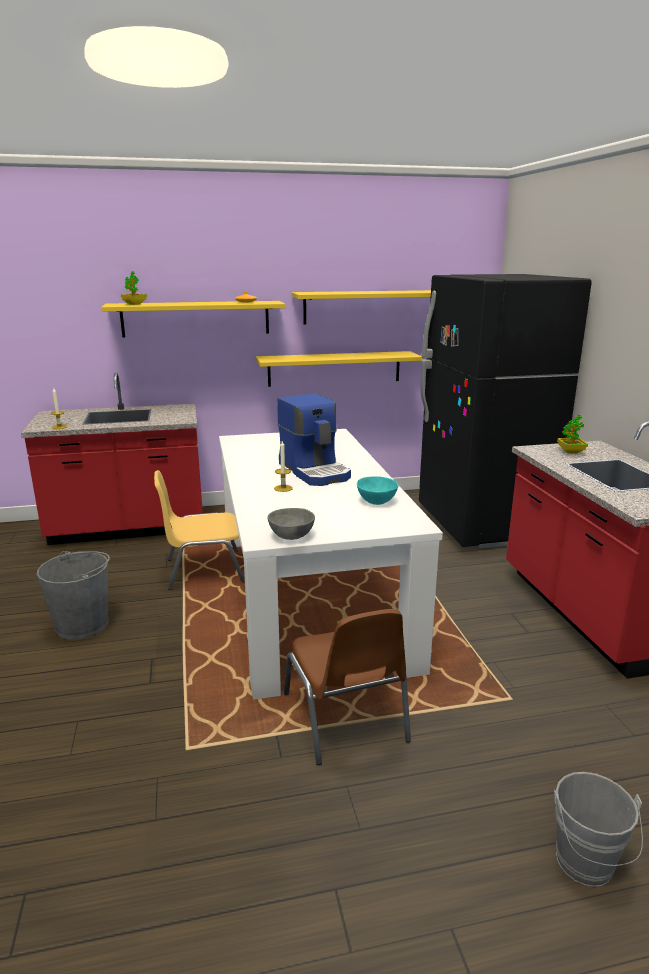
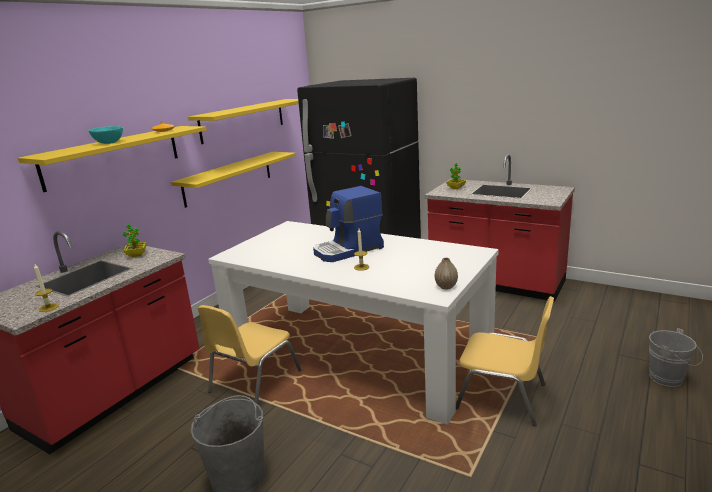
camera: 45 degrees left, 0 degrees up
(134, 304) = (65, 151): potted plant -> potted plant (137, 255)
(290, 536) = (446, 287): grey bowl -> vase
(315, 471) = (349, 250): coffee machine -> coffee machine turned 135 degrees clockwise
(346, 718) = (502, 396): brown chair -> yellow chair
(376, 501) = (429, 249): turquoise bowl -> turquoise bowl (109, 143)

